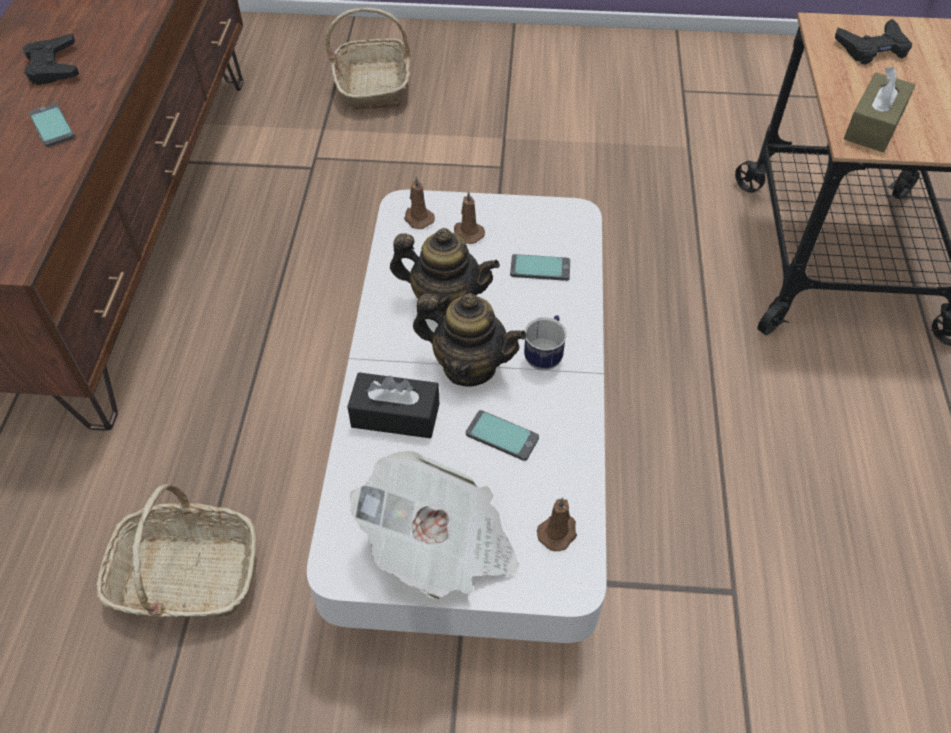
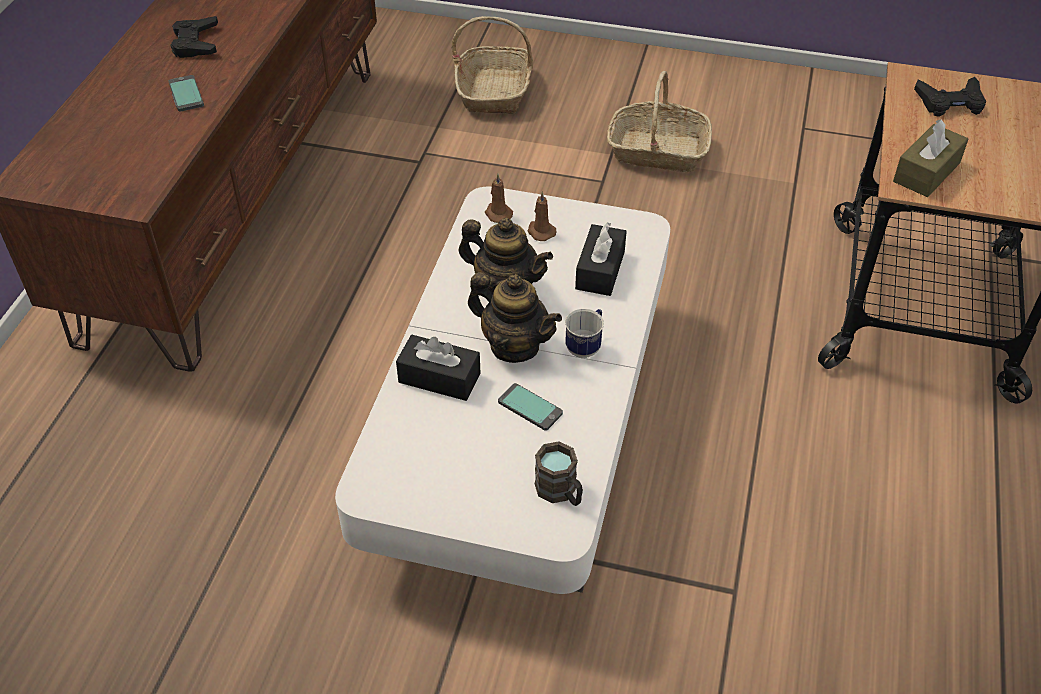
camera: 10 degrees right, 5 degrees down
(186, 576) = (236, 503): basket -> basket (657, 151)
(440, 546) = (454, 488): newspaper -> none
(540, 268) = (600, 270): phone -> black tissue box
(558, 532) = (560, 492): brown candle -> brown mug

